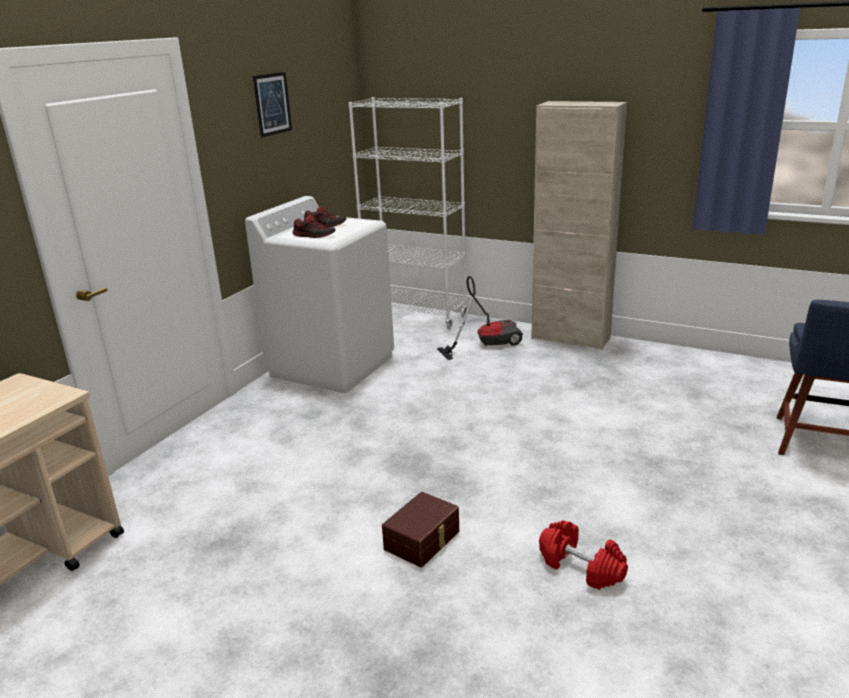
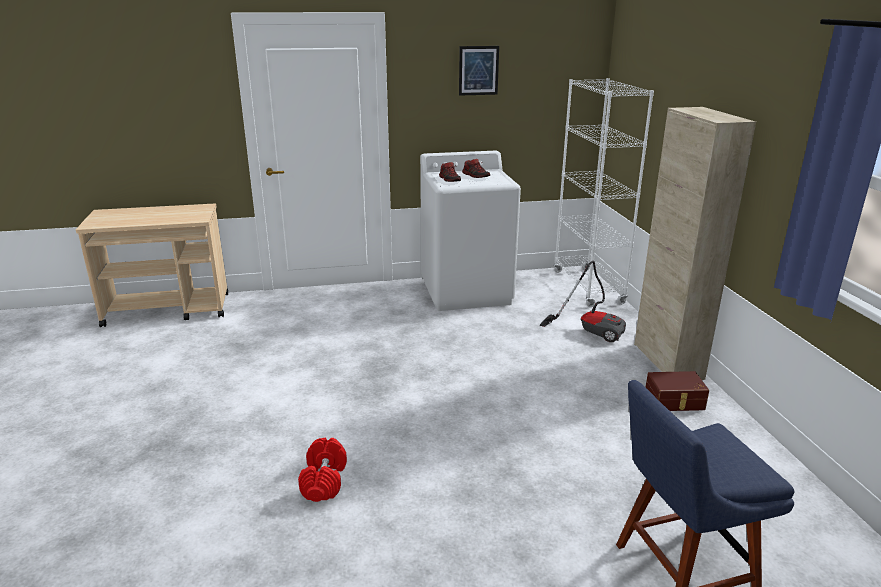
camera: 50 degrees right, 0 degrees up
(423, 540) = (298, 406): brown storage box -> brown storage box (675, 401)

